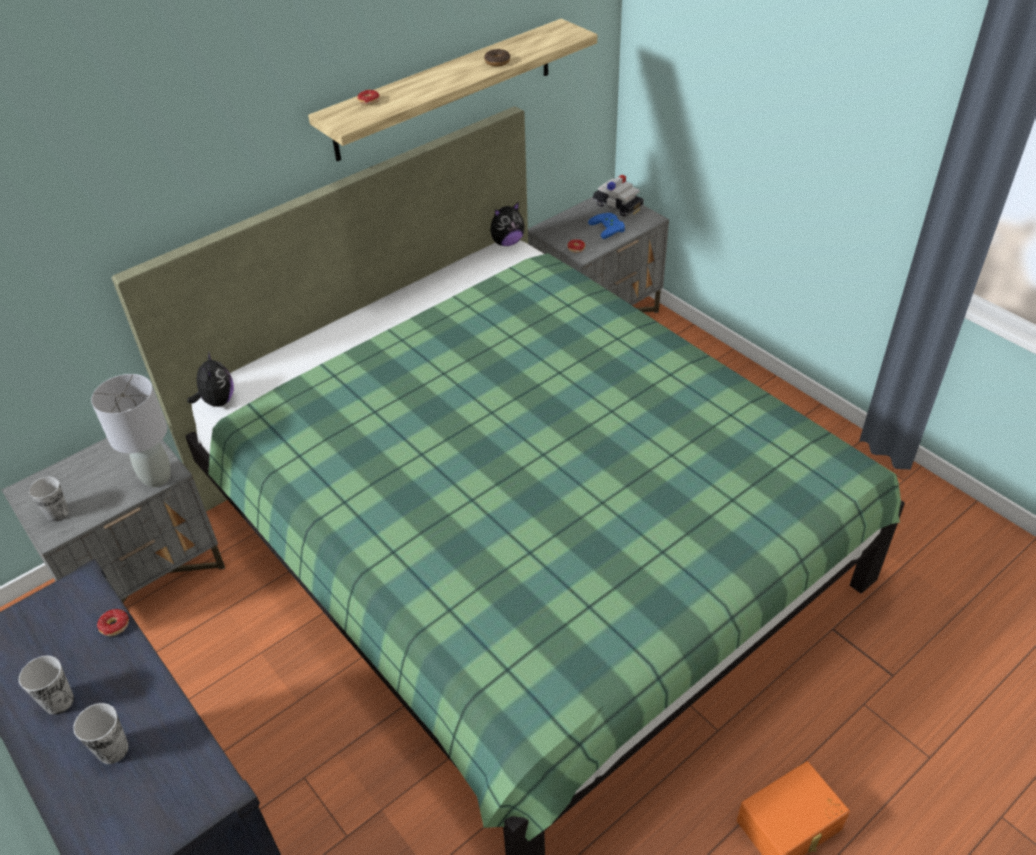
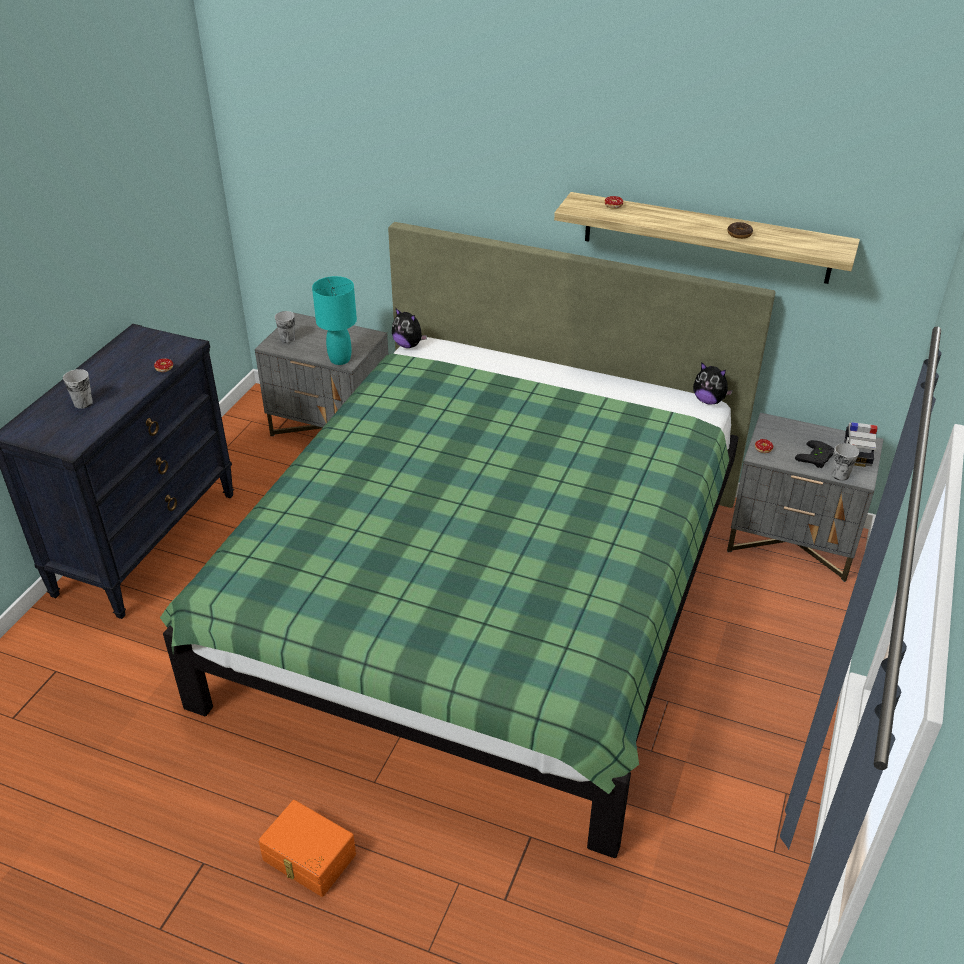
camera: 60 degrees right, 5 degrees down
(59, 701) = (106, 373): cup -> cup (840, 475)
(156, 477) = (339, 359): grey table lamp -> turquoise table lamp
(217, 401) = (408, 345): plush toy -> plush toy turned 75 degrees clockwise
(609, 227) = (817, 458): blue game controller -> black game controller

